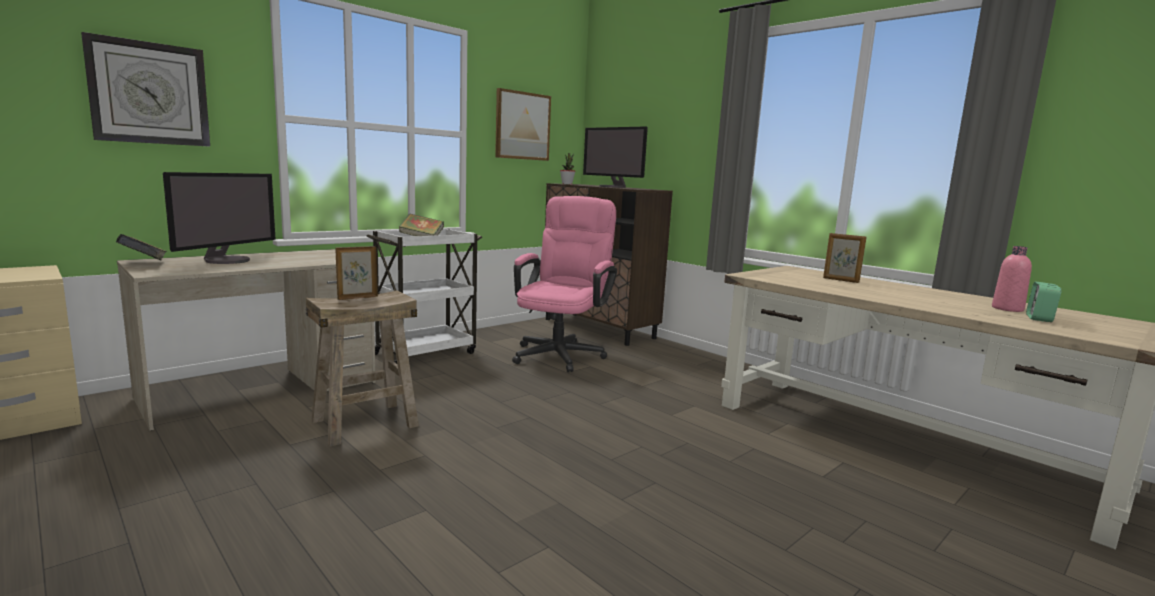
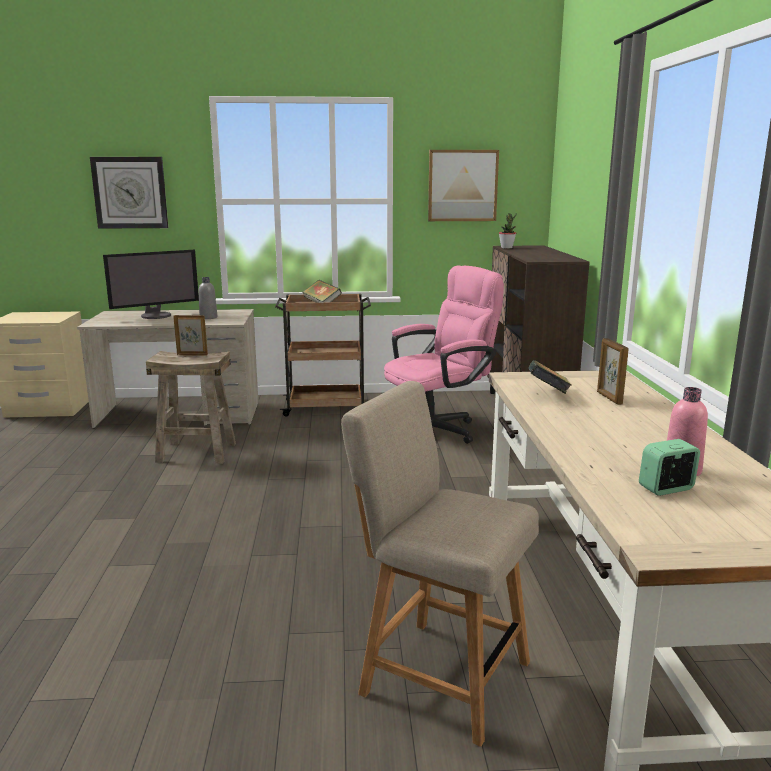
camera: 40 degrees right, 5 degrees up
(144, 264) = (107, 315): book -> book (547, 394)
(309, 258) = (208, 317): none -> grey bottle
(426, 353) = (326, 407): white cart -> brown cart
(613, 187) = (535, 254): monitor -> none
(920, 527) = (438, 674): none -> beige chair

